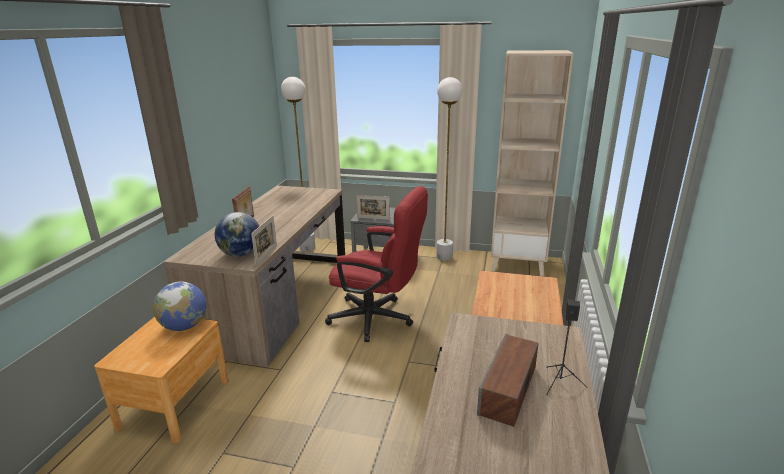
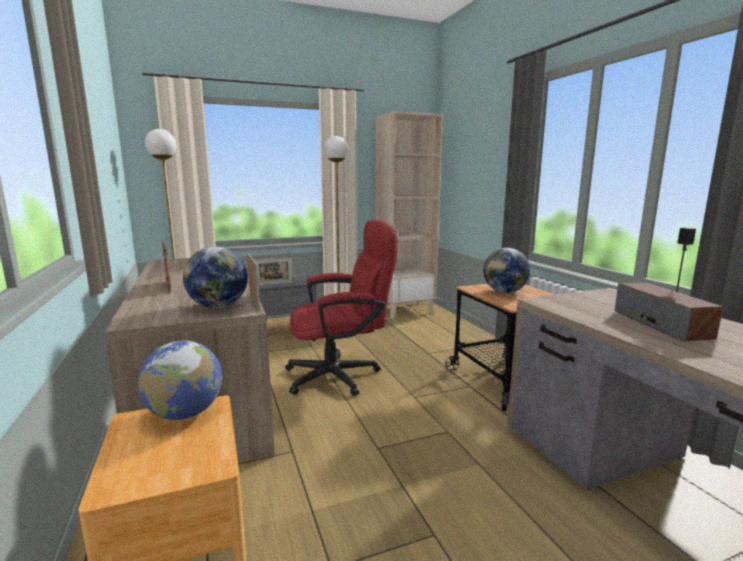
camera: 35 degrees left, 10 degrees down
(512, 292) = (504, 292): none -> globe

